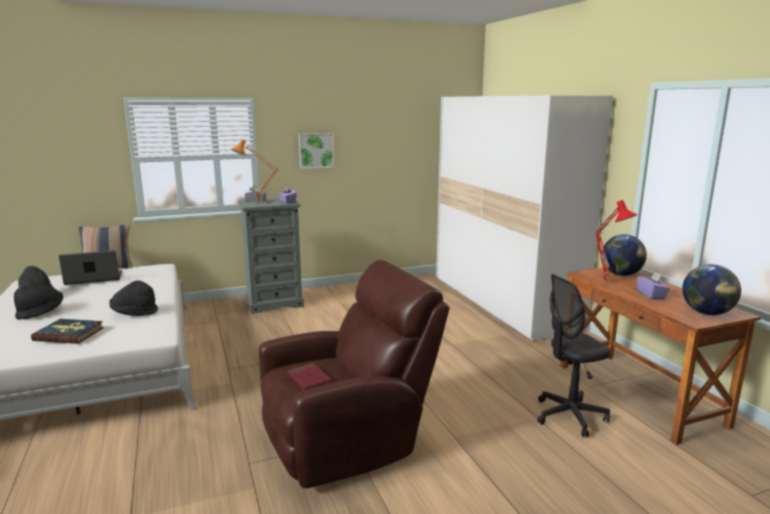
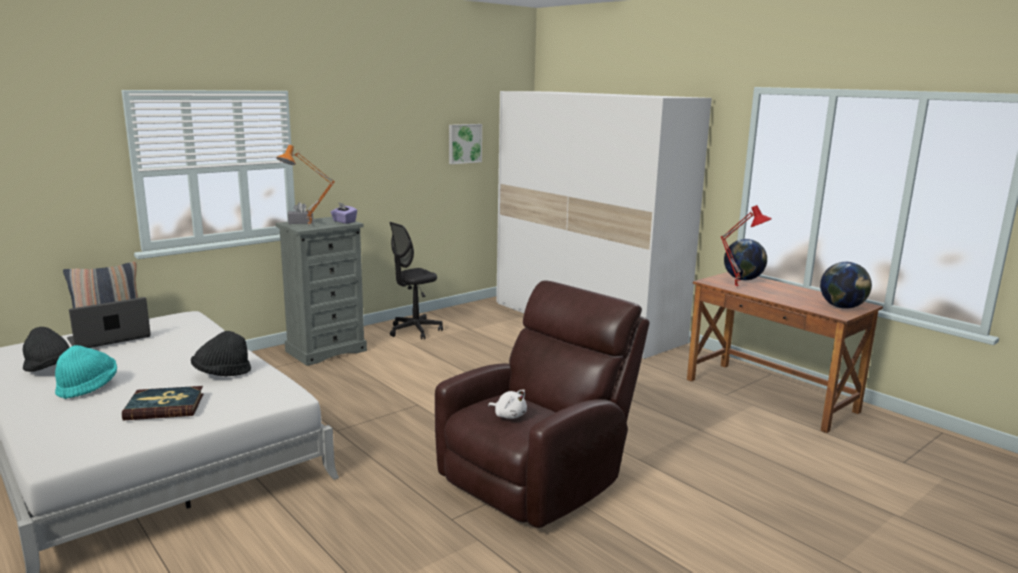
camera: 20 degrees left, 0 degrees up
(41, 313) = (88, 387): black hat -> turquoise hat
(309, 379) = (509, 415): red book -> white plush toy
(316, 150) = (360, 156): picture -> picture (464, 143)
(569, 416) = (726, 423): black office chair -> black office chair (415, 331)
(651, 295) = (785, 296): purple tissue box -> none

